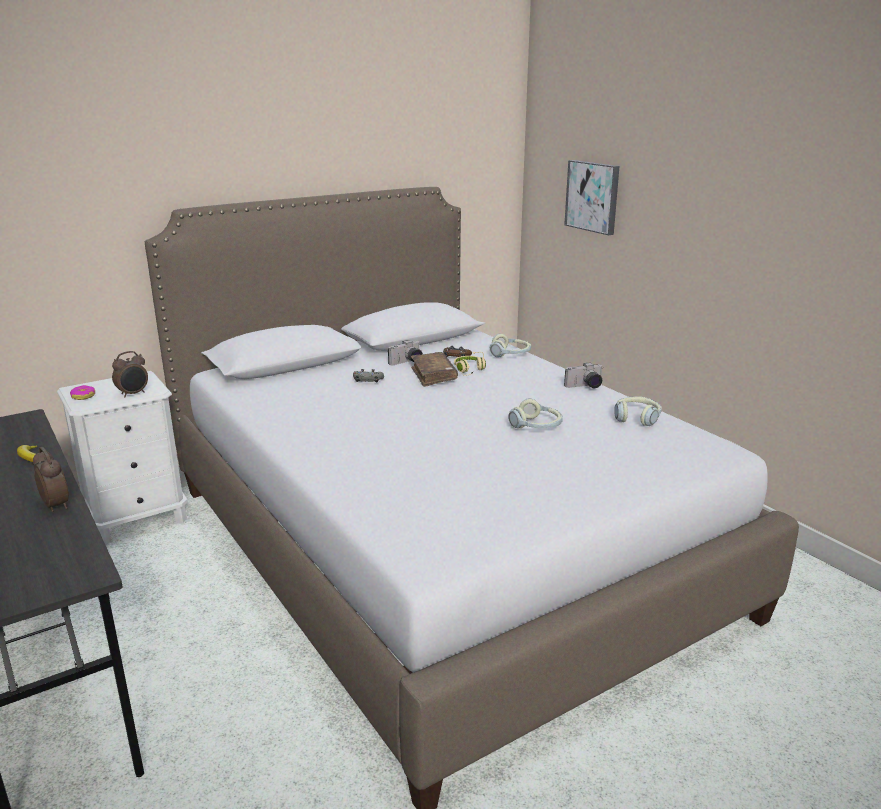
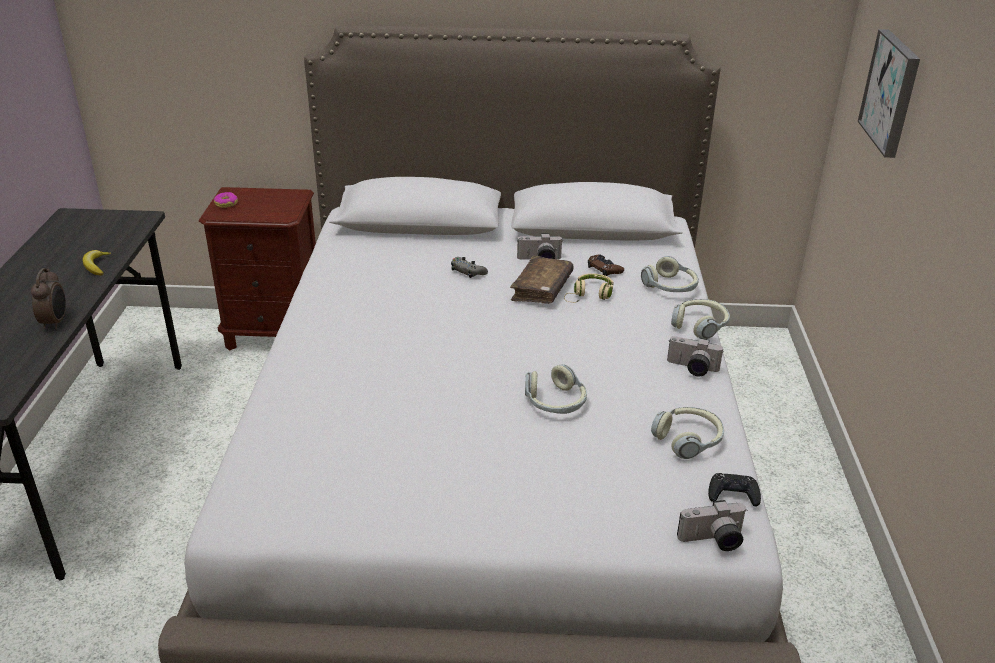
camera: 35 degrees right, 10 degrees up
(133, 394) = (264, 214): alarm clock -> none
(137, 519) = (275, 333): white nightstand -> brown nightstand
(556, 366) = (700, 325): none -> headphones
(697, 432) = (733, 494): none -> black game controller
(721, 455) = (713, 541): none -> camera

